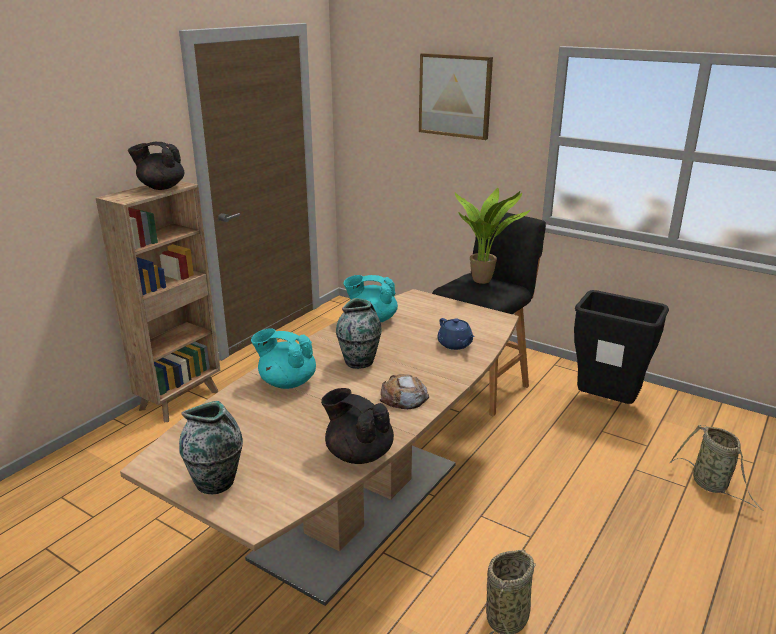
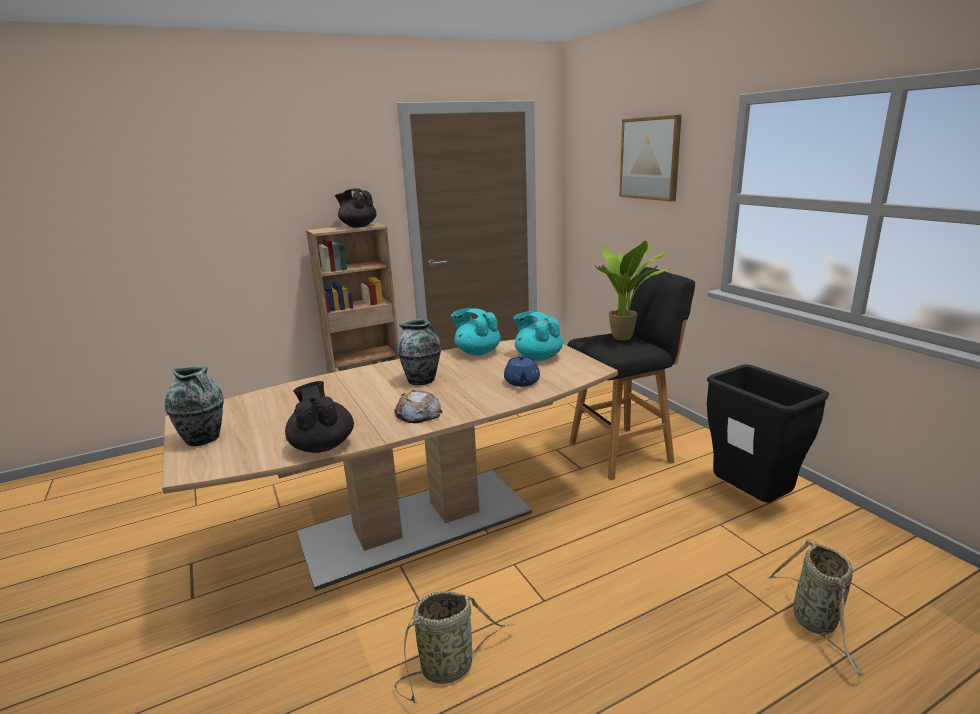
camera: 30 degrees right, 5 degrees down
(287, 382) = (347, 384): turquoise teapot -> turquoise teapot (538, 357)

